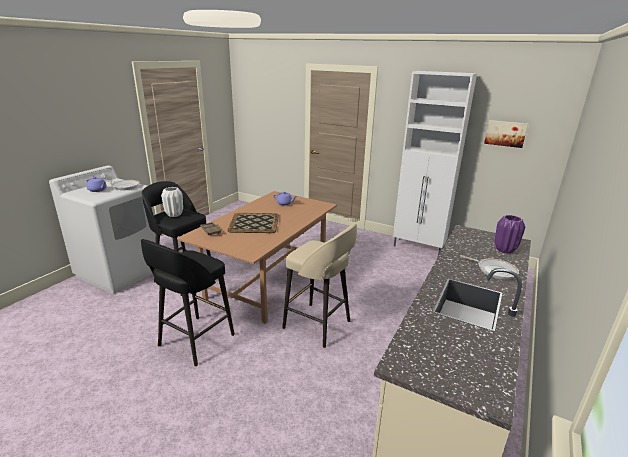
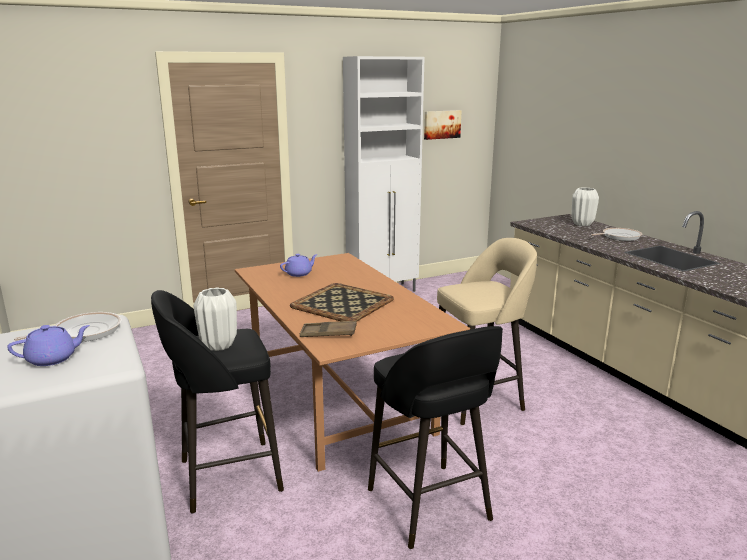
camera: 55 degrees left, 5 degrees down
(504, 250) = (582, 224): purple vase -> white vase

